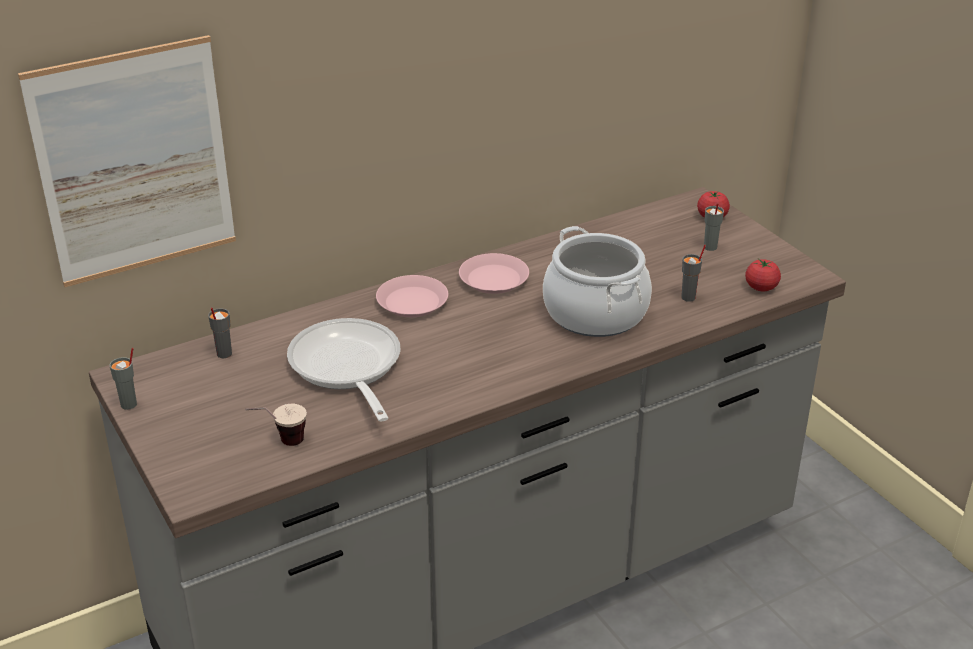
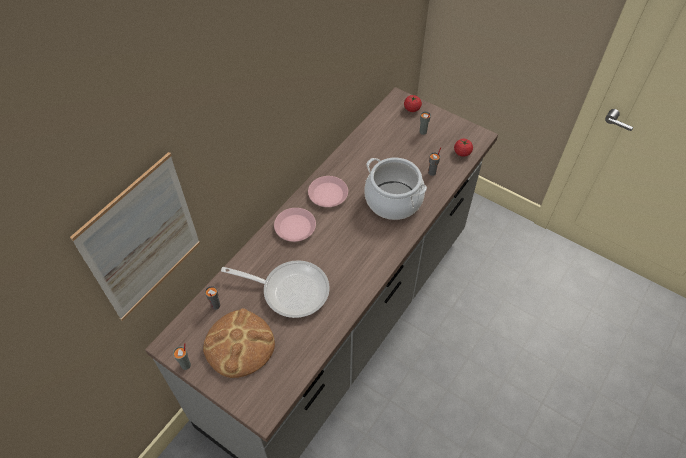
camera: 25 degrees left, 20 degrees up
(222, 406) = (239, 345): none -> bread
(279, 443) = (287, 359): cup -> none
(347, 368) = (290, 290): frying pan -> frying pan turned 150 degrees clockwise

